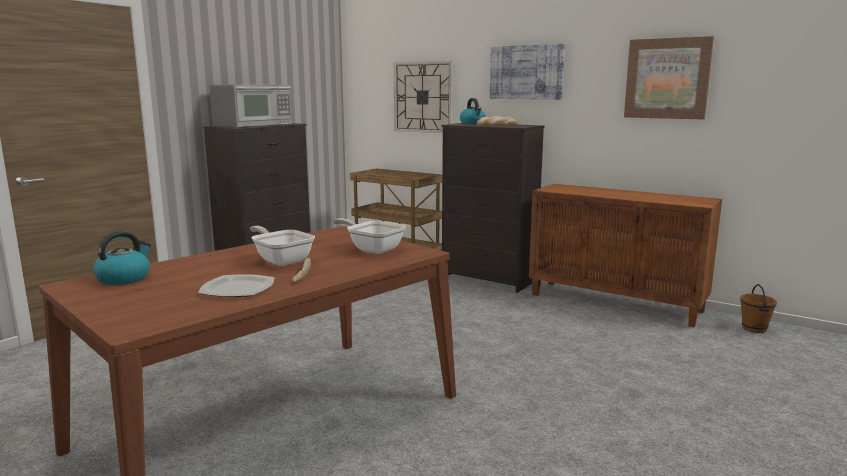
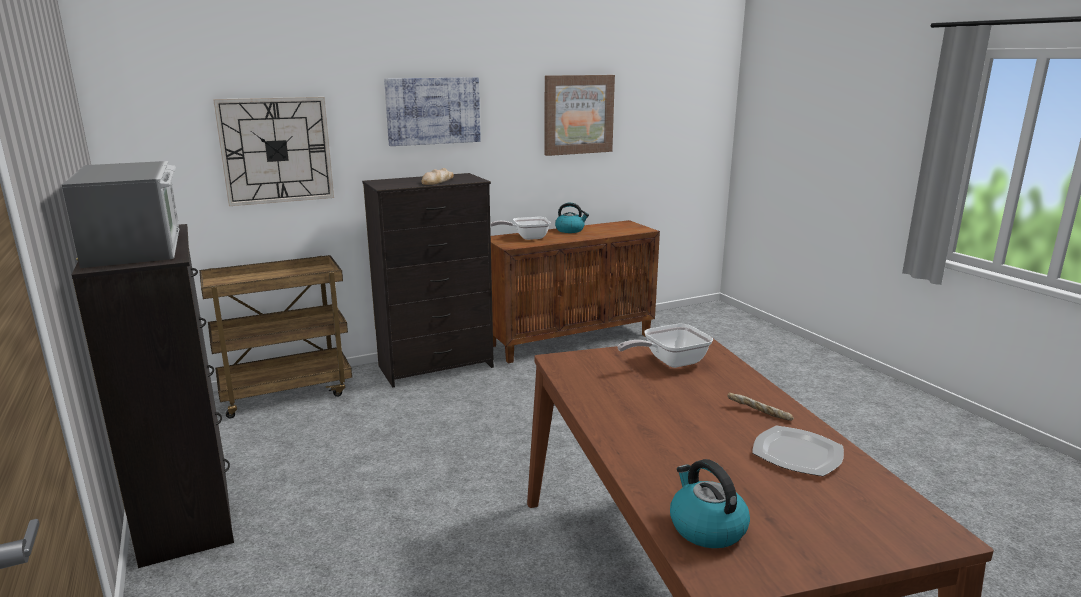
camera: 60 degrees left, 5 degrees up
(281, 260) = (683, 413): frying pan -> frying pan (527, 237)
(472, 123) = (388, 181): kettle -> kettle (570, 230)
(754, 329) = (670, 320): brown bucket -> none

